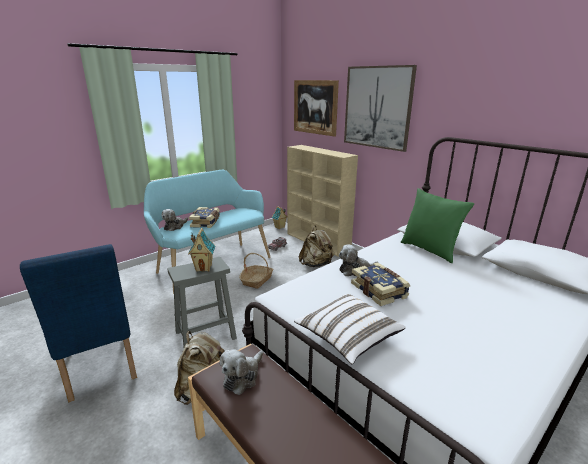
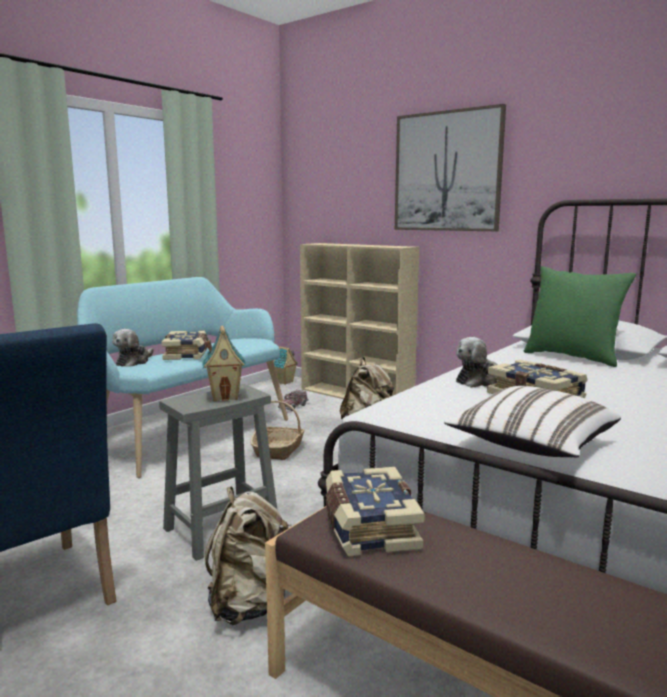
camera: 10 degrees left, 10 degrees down
(242, 376) = (368, 527): plush toy -> book
(315, 107) = (342, 183): picture -> none

